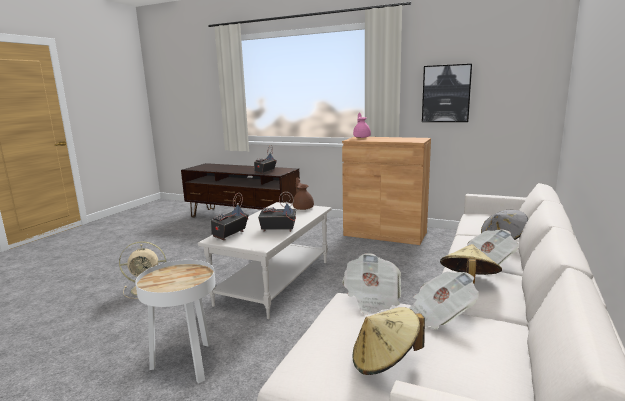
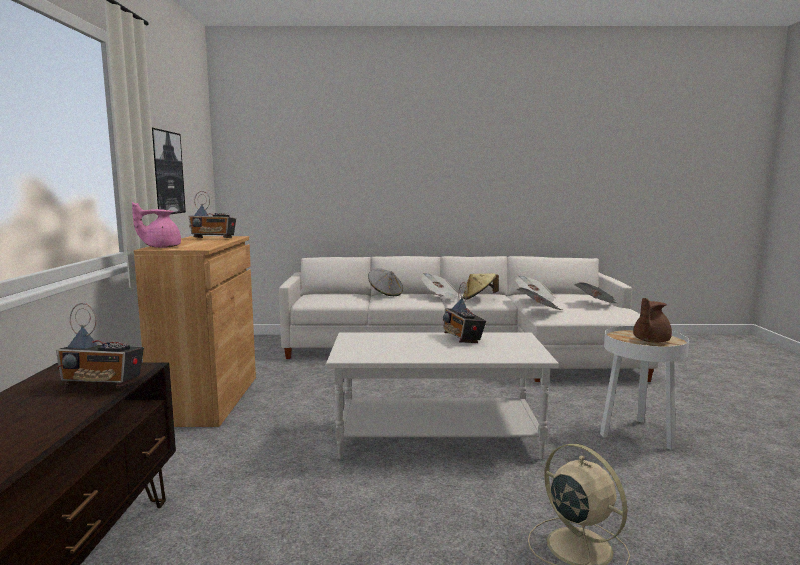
camera: 115 degrees left, 5 degrees down
(229, 235) = (512, 354): radio -> radio (213, 238)
(303, 208) = (355, 342): brown teapot -> brown teapot (650, 341)
(385, 361) = (596, 304): beige hat -> newspaper

